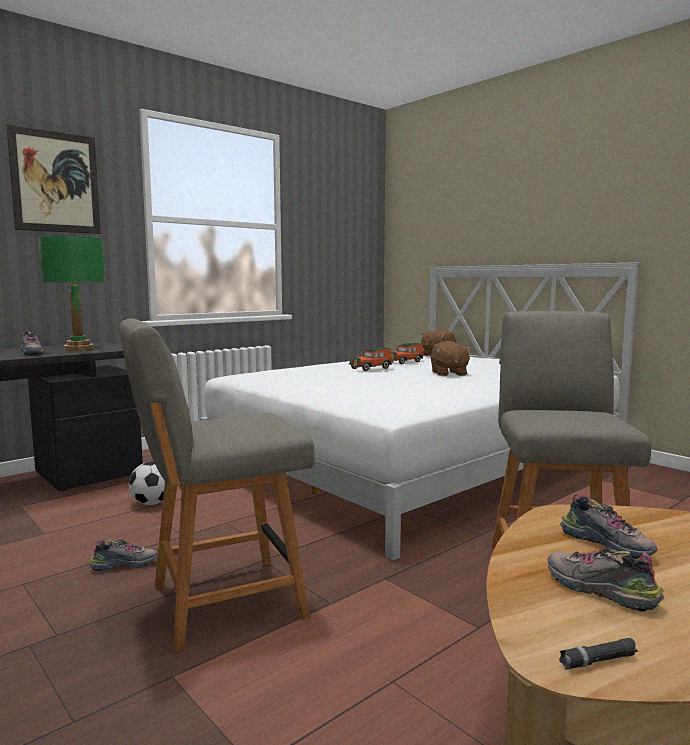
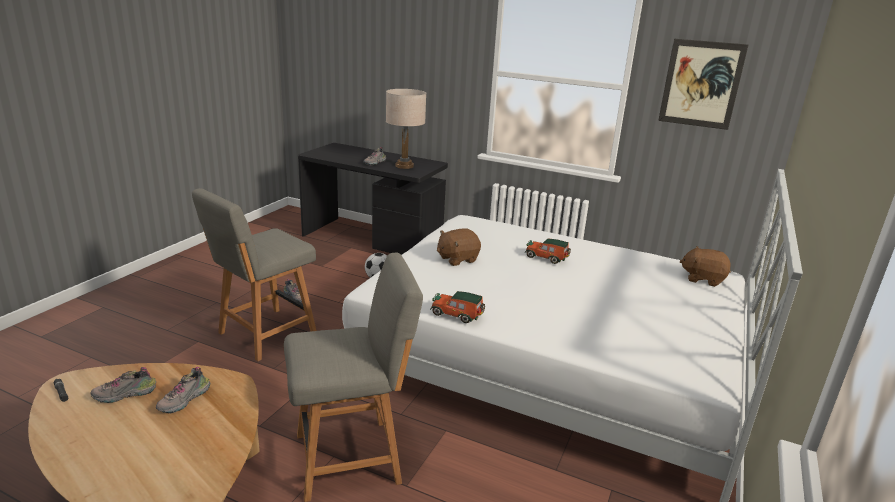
camera: 65 degrees right, 15 degrees up
(55, 182) = (434, 44): picture -> picture (701, 84)
(78, 349) = (404, 166): green table lamp -> beige table lamp
(221, 602) = (264, 335): grey chair -> grey chair turned 90 degrees counterclockwise
(405, 362) = (621, 268): toy car -> toy car (458, 315)
(448, 374) = (573, 295): brown plush toy -> brown plush toy (457, 259)
(598, 591) = (124, 395): shoe -> shoe turned 135 degrees counterclockwise

